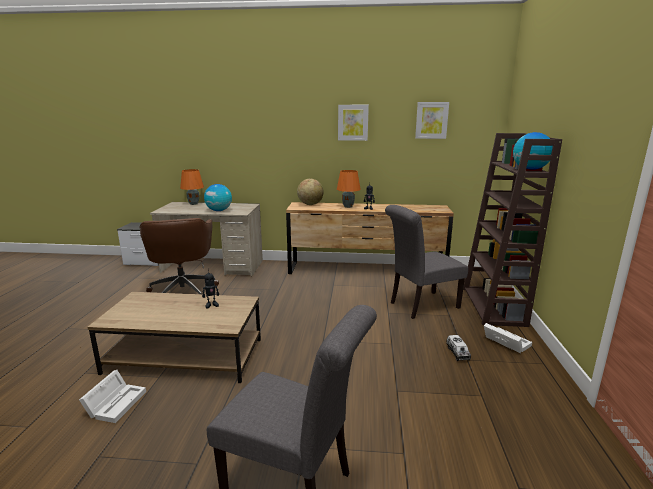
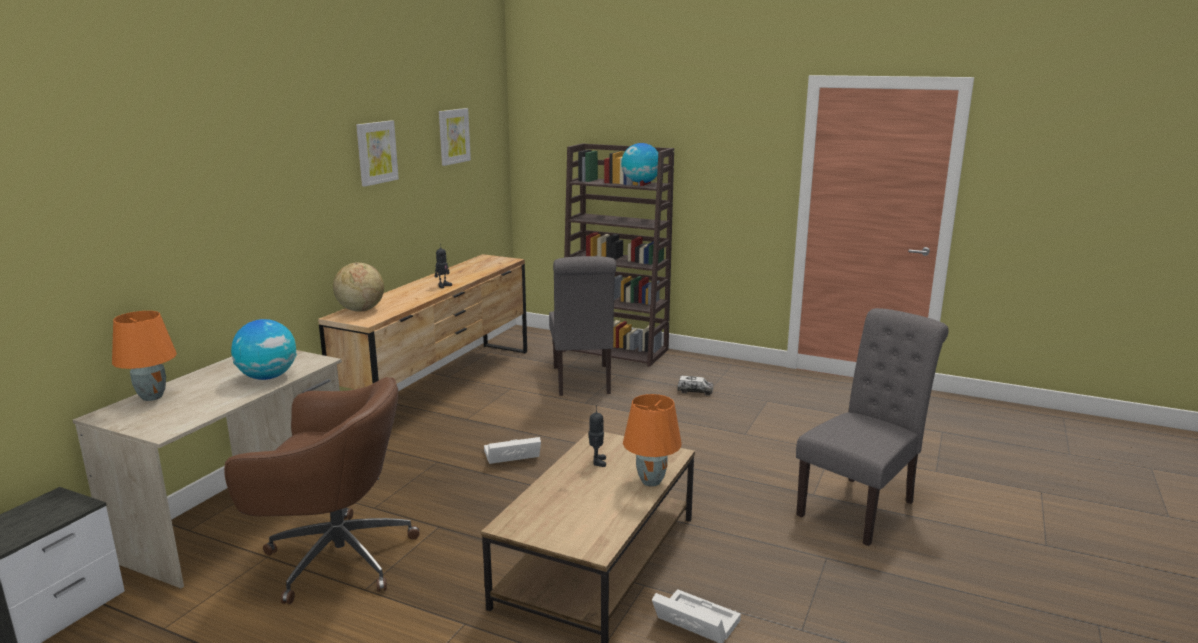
camera: 70 degrees left, 0 degrees up
(348, 206) = (414, 293): orange table lamp -> orange table lamp (651, 481)
(505, 342) = (688, 367): white storage box -> white storage box (510, 456)

